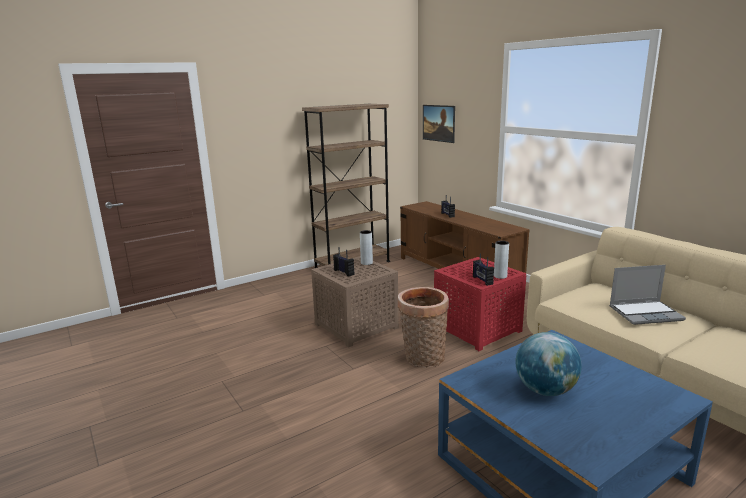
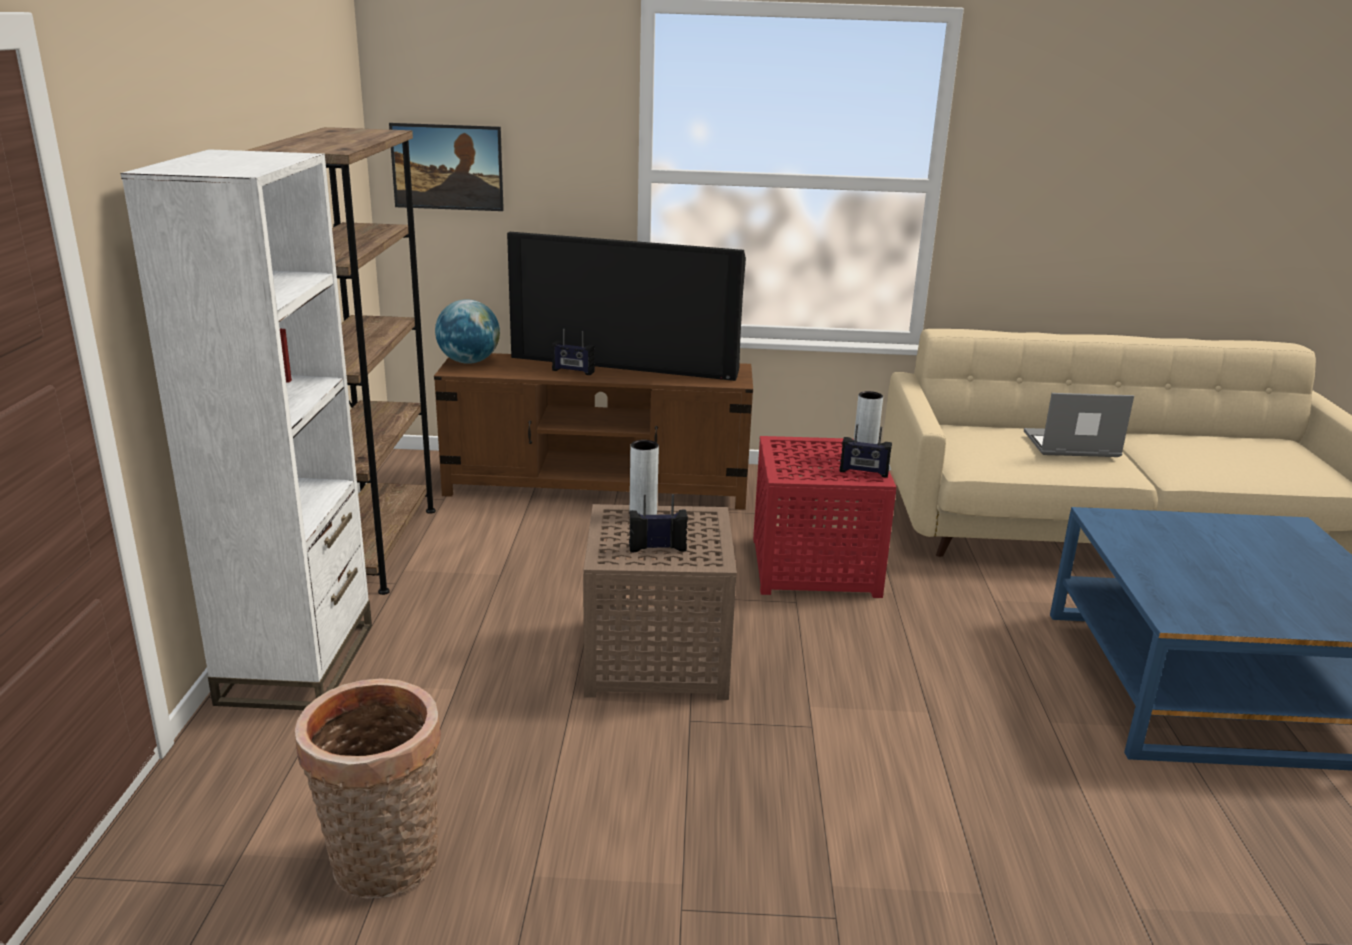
camera: 55 degrees left, 5 degrees up
(277, 283) = (298, 663): none -> white bookcase
(422, 359) = (854, 650): basket -> basket (383, 867)
(473, 217) = (625, 364): none -> television
(545, 390) = (1237, 581): globe -> globe (469, 362)
(645, 313) = (1070, 446): laptop -> laptop turned 120 degrees counterclockwise

